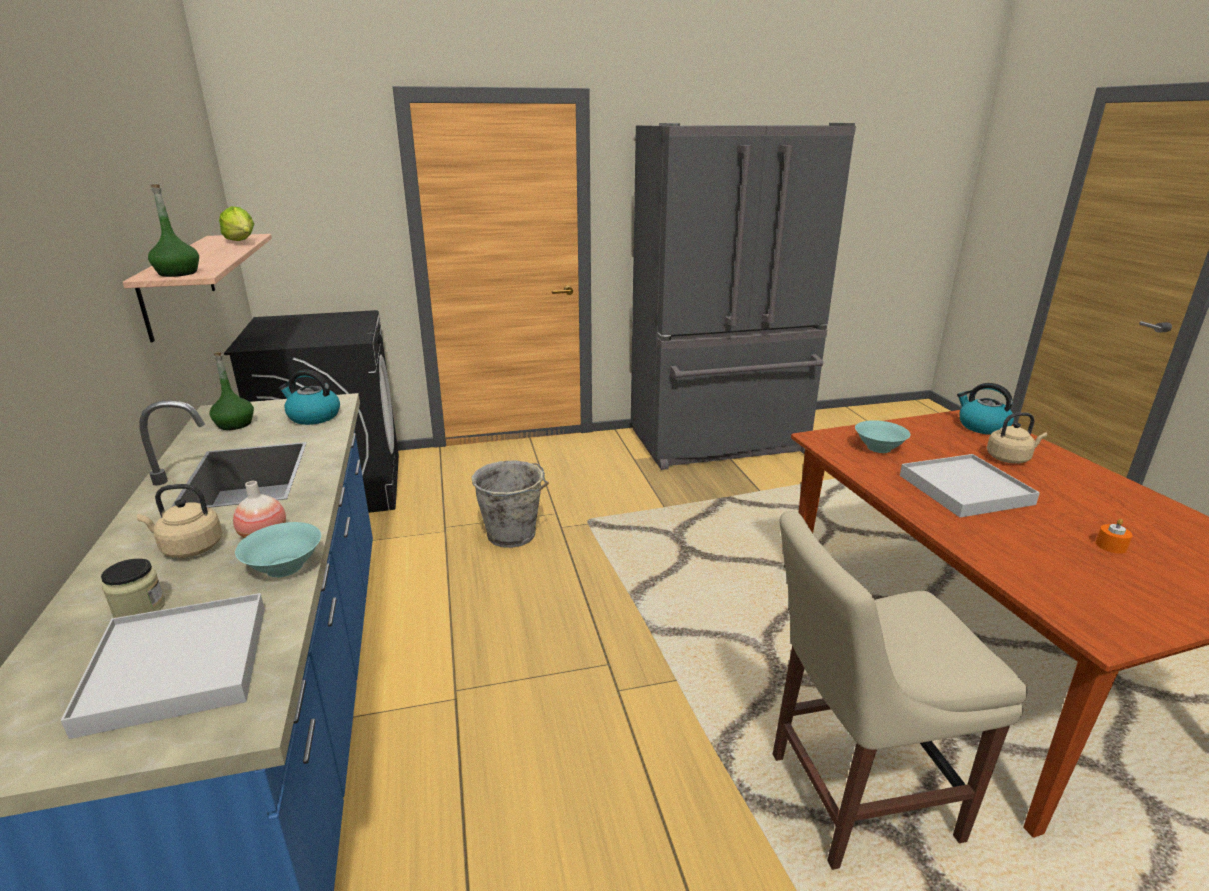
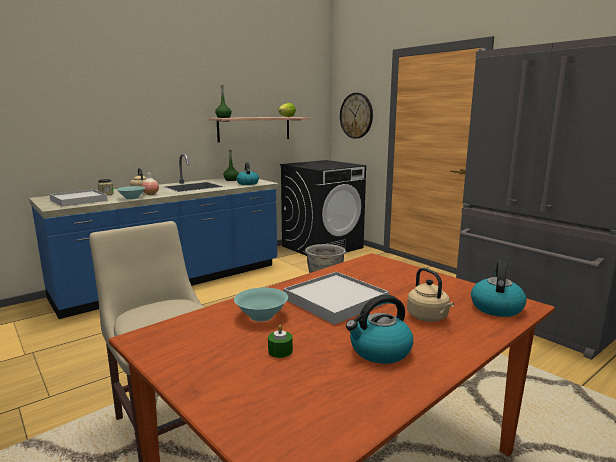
camera: 65 degrees right, 10 degrees down
(316, 216) = (356, 115): none -> wall clock
(879, 448) = (380, 274): turquoise bowl -> turquoise bowl (262, 316)
(1094, 498) = (379, 351): none -> kettle
(1111, 546) = (280, 351): orange candle -> green candle

